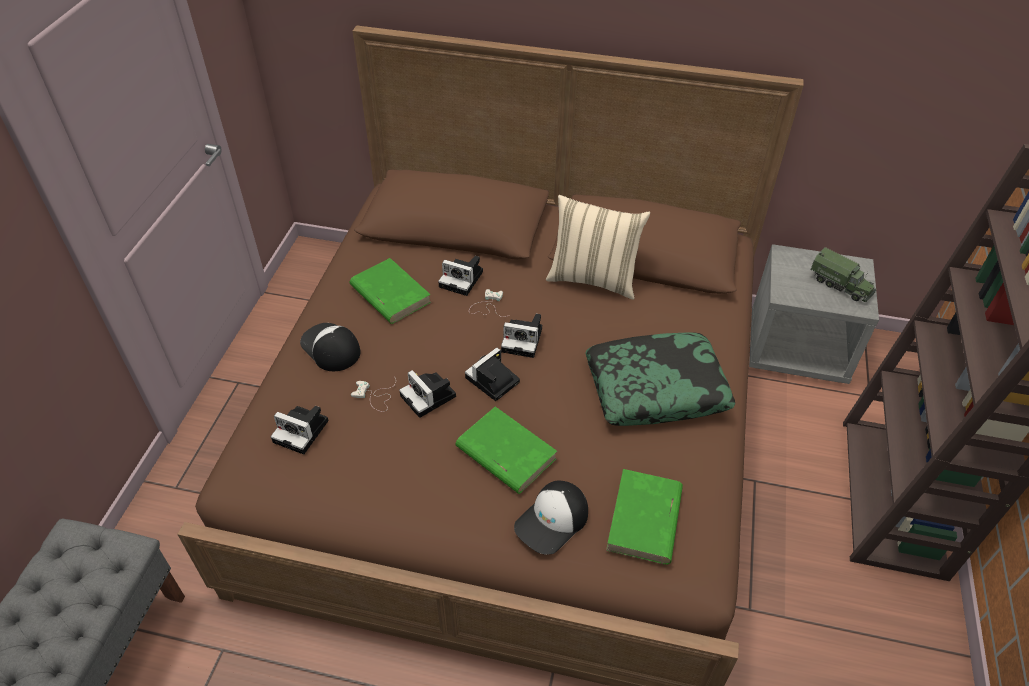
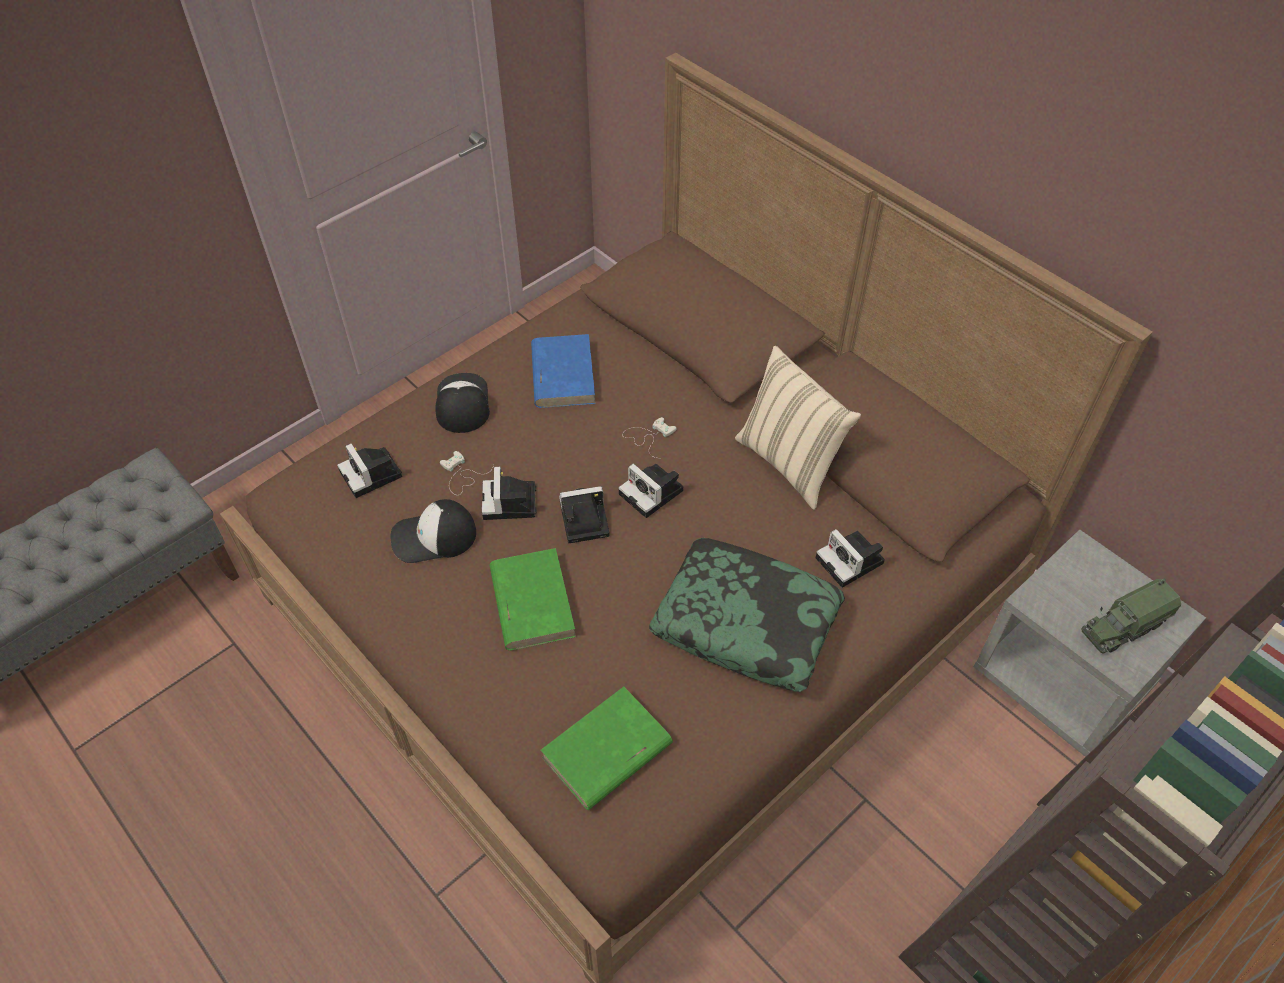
camera: 35 degrees right, 5 degrees up
(390, 294) = (562, 374): green book -> blue book
(463, 279) = (648, 394): camera -> camera (851, 562)
(552, 521) = (517, 696): cap -> cap (433, 537)
(840, 285) = (1123, 626): toy truck -> toy truck turned 75 degrees clockwise

